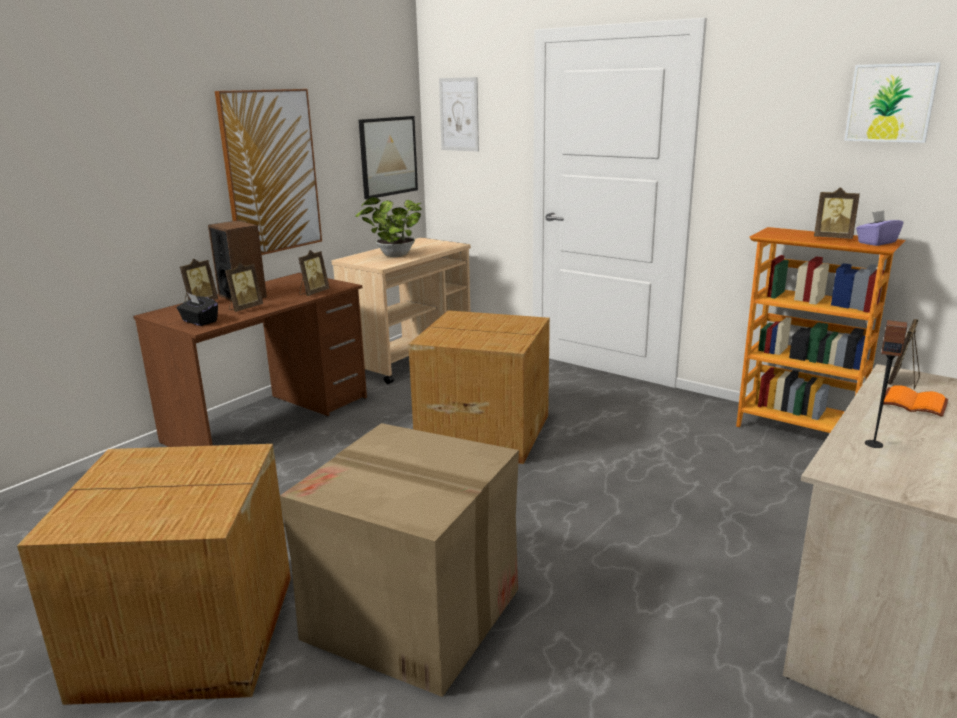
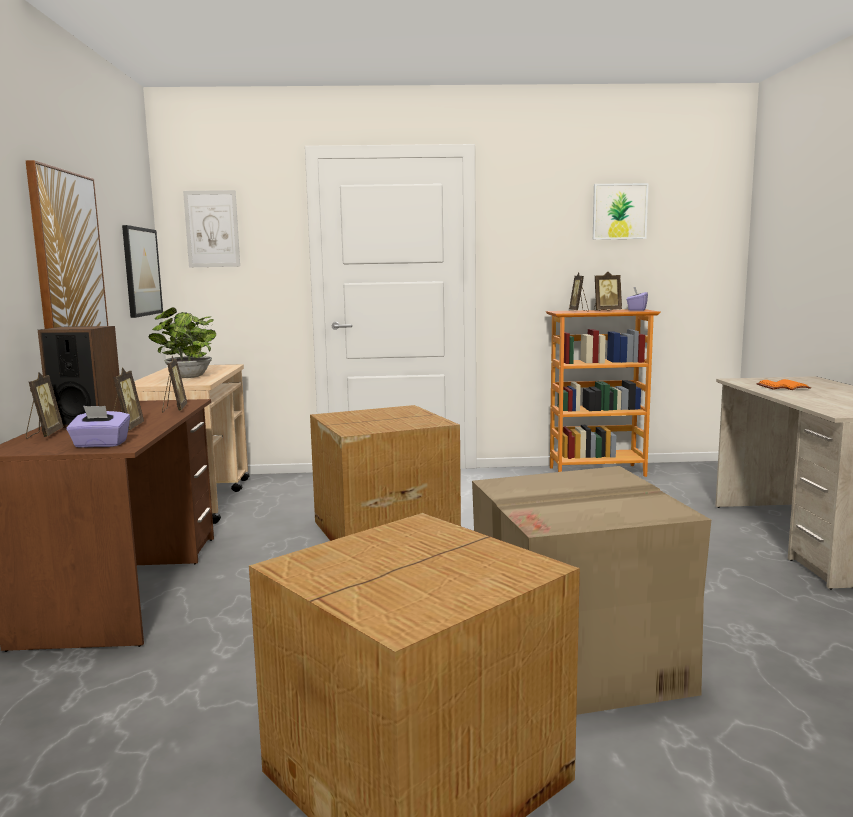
camera: 40 degrees left, 10 degrees down
(199, 321) = (100, 444): black tissue box -> purple tissue box
(873, 444) = (820, 402): speaker -> none
(903, 382) = (751, 382): picture frame -> picture frame (579, 311)

